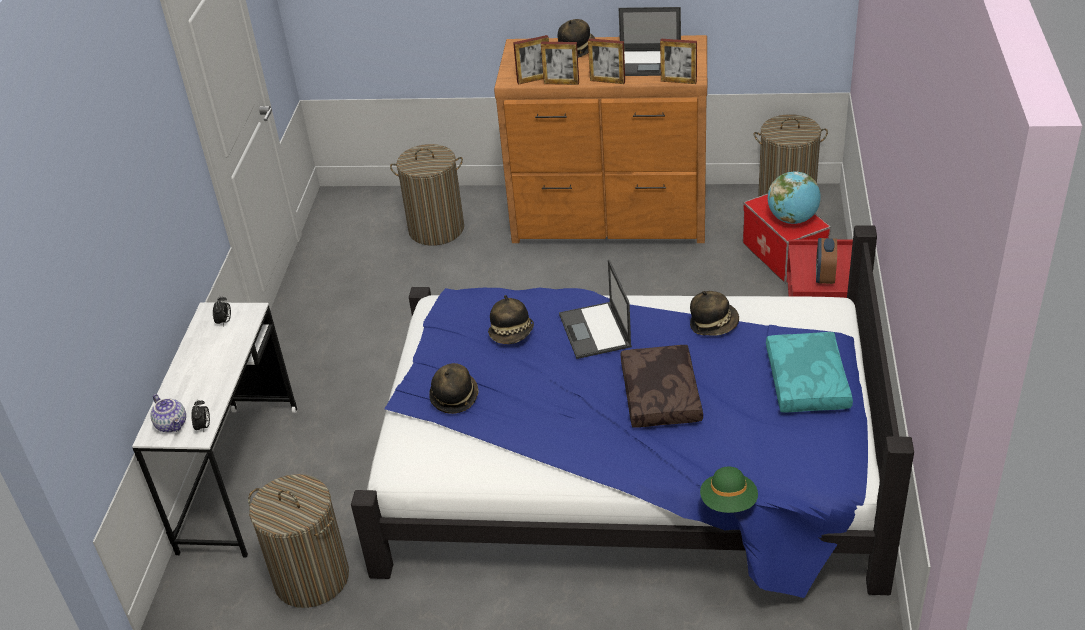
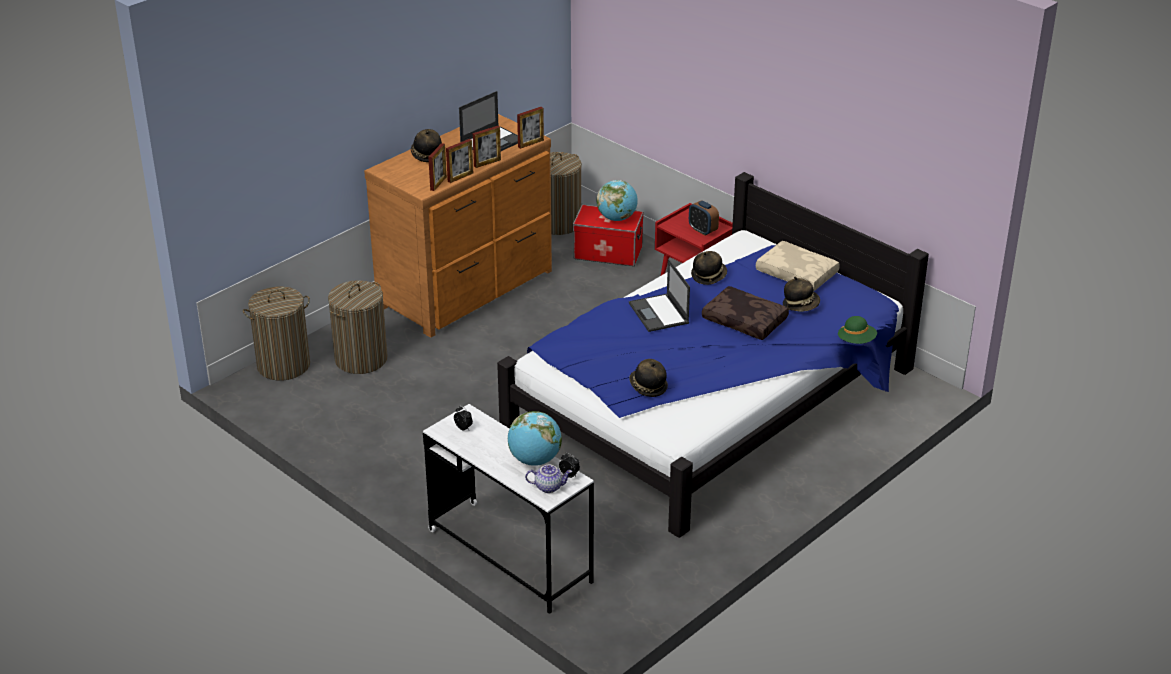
camera: 55 degrees left, 5 degrees down
(210, 391) = (535, 460): none -> globe
(311, 578) = (648, 562): laundry basket -> laundry basket (283, 365)
(512, 334) = (618, 342): hat -> hat (800, 305)
(595, 331) = (659, 313): laptop -> laptop turned 45 degrees clockwise
(808, 382) = (798, 274): turquoise pillow -> beige pillow

